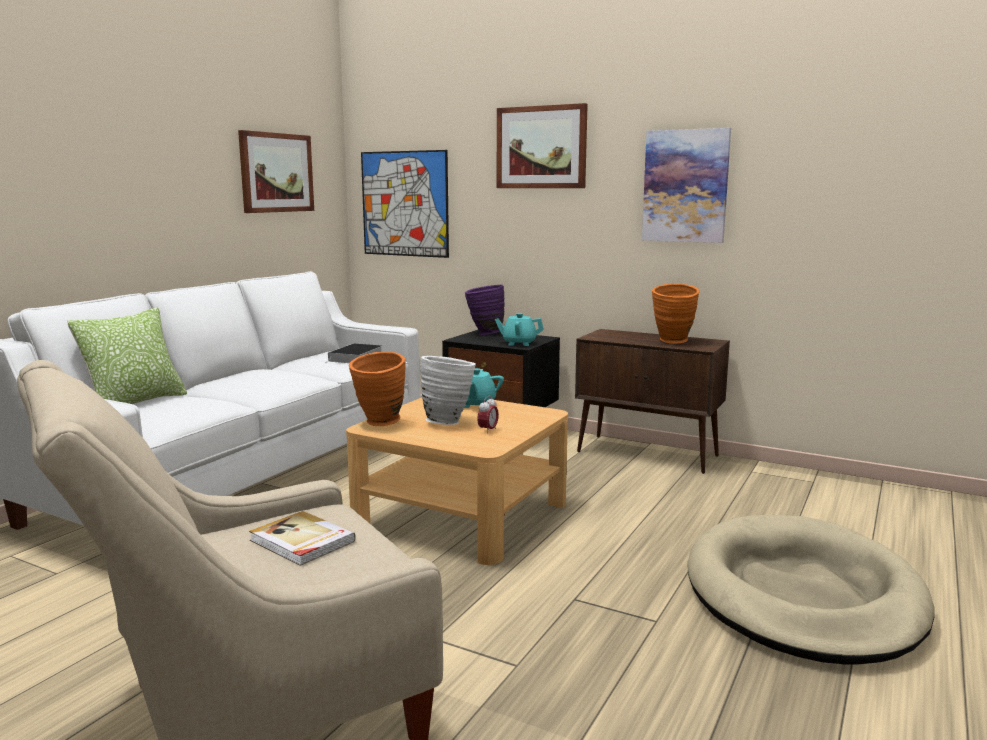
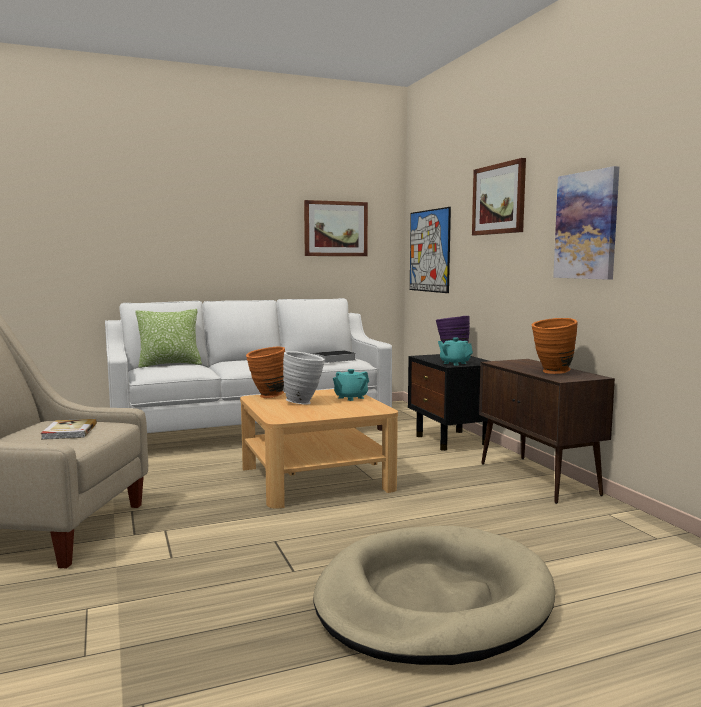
camera: 40 degrees right, 5 degrees down
(488, 430) = (312, 411): alarm clock -> none

